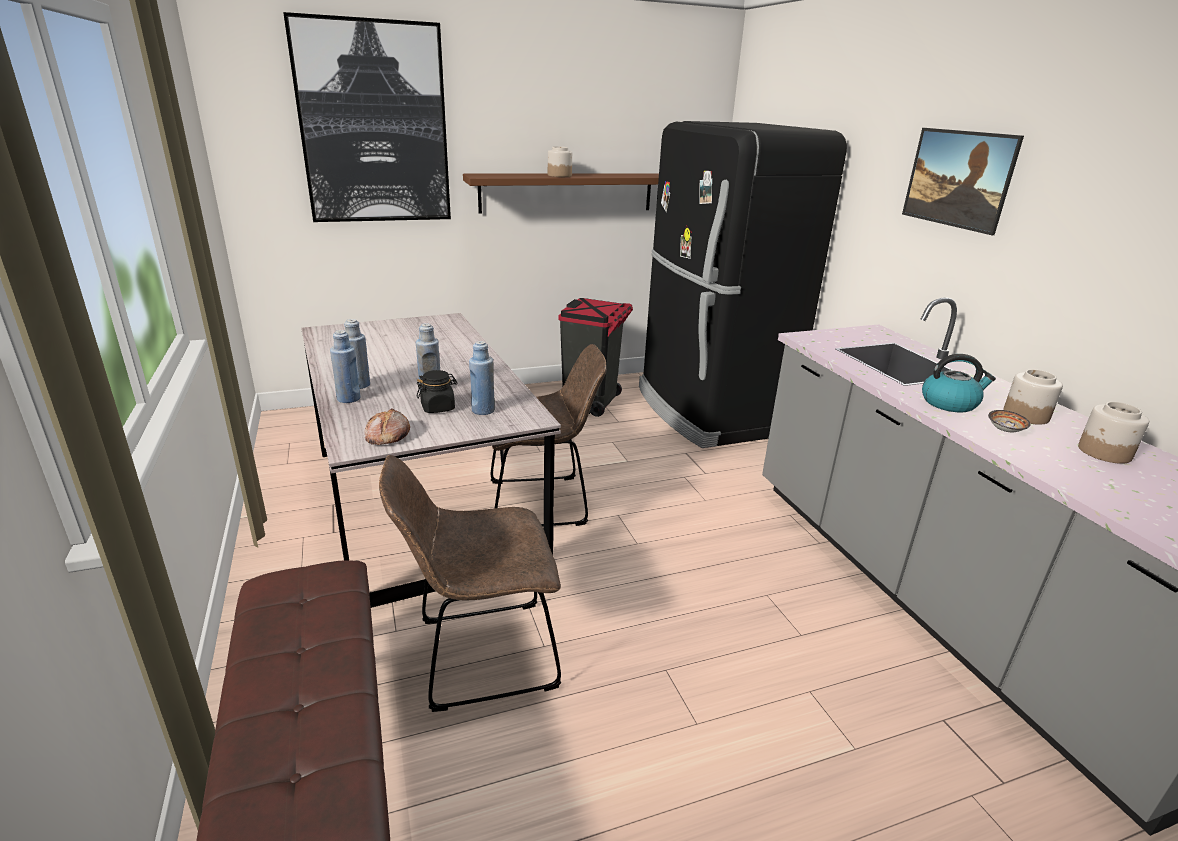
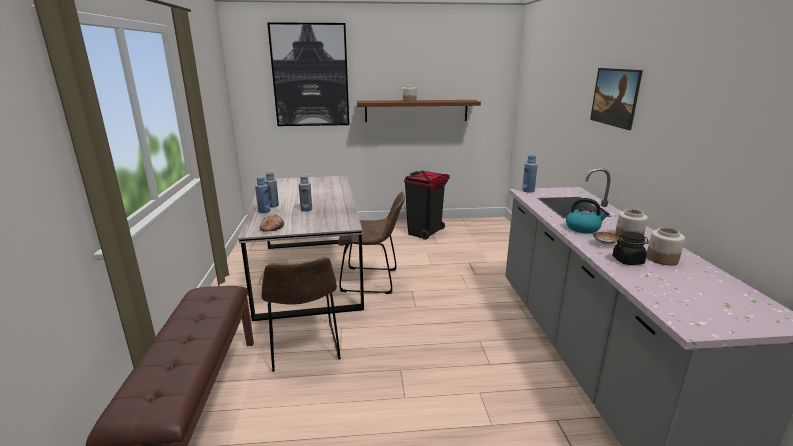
camera: 15 degrees right, 5 degrees down
(438, 407) = (304, 218): black jar -> black jar (628, 260)
(478, 655) = (304, 349): brown chair -> brown chair turned 105 degrees counterclockwise
(483, 410) = (326, 220): blue bottle -> blue bottle (528, 191)
(708, 411) = (494, 241): black fridge -> none

